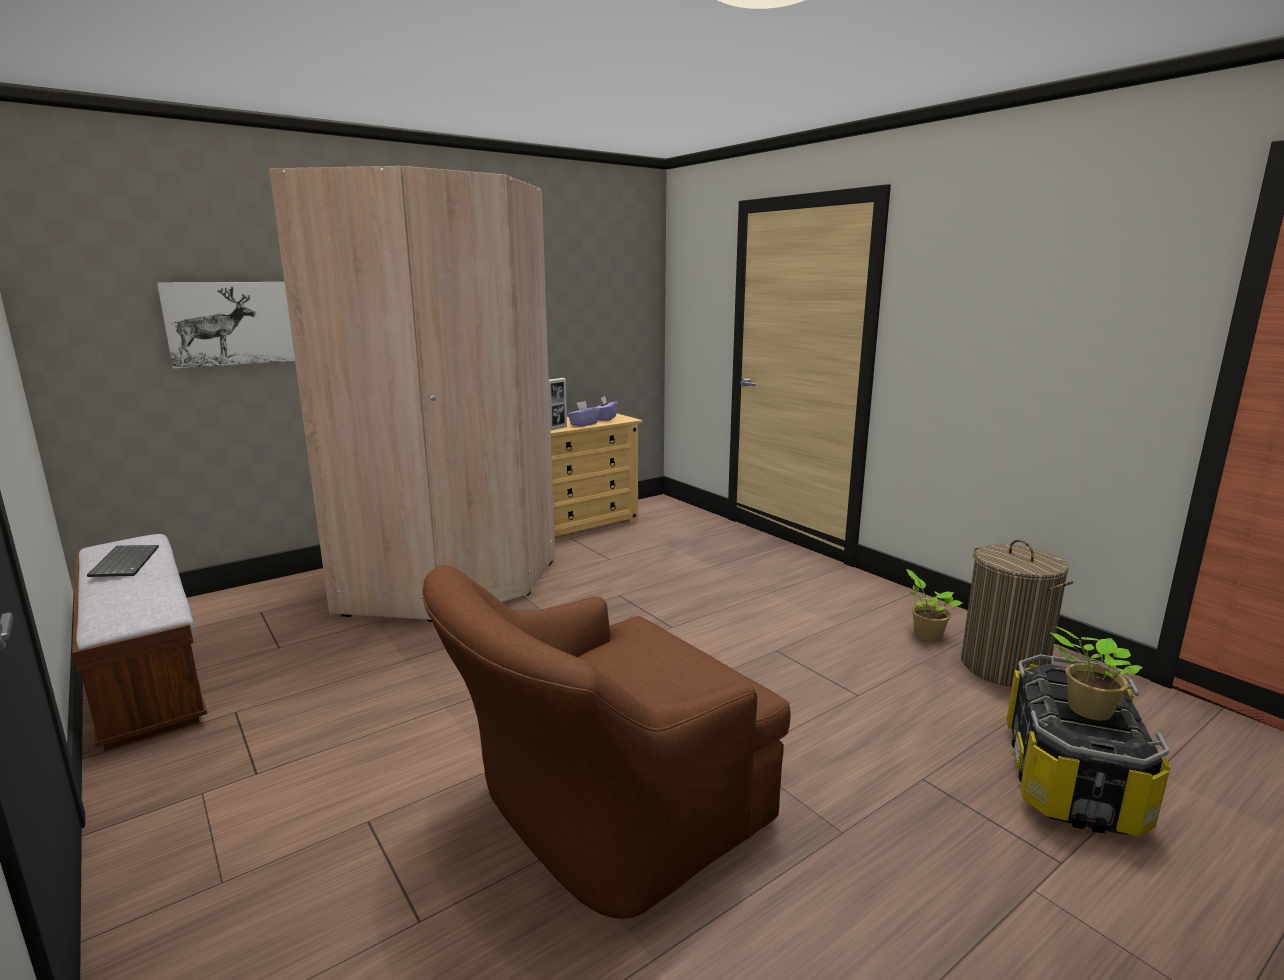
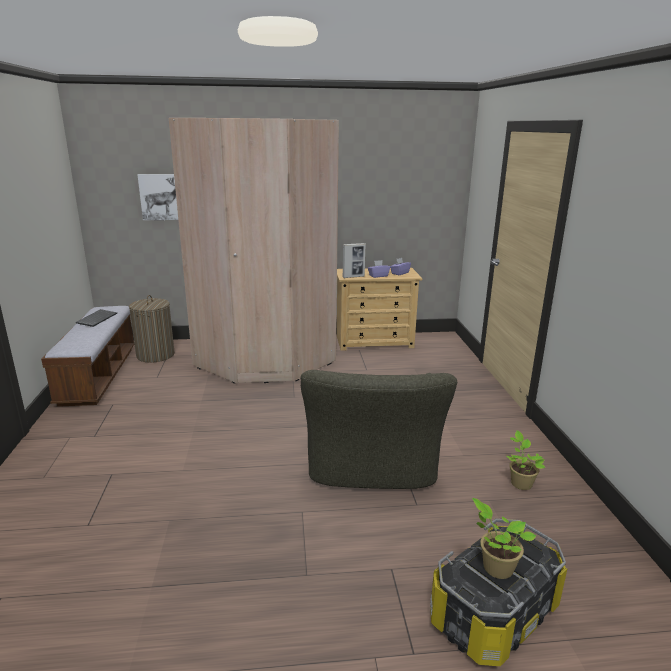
camera: 30 degrees right, 5 degrees up
(602, 815) = (203, 513): brown armchair -> none
(754, 669) = (371, 466): none -> green armchair
(1003, 667) = (551, 525): laundry basket -> laundry basket (155, 355)

